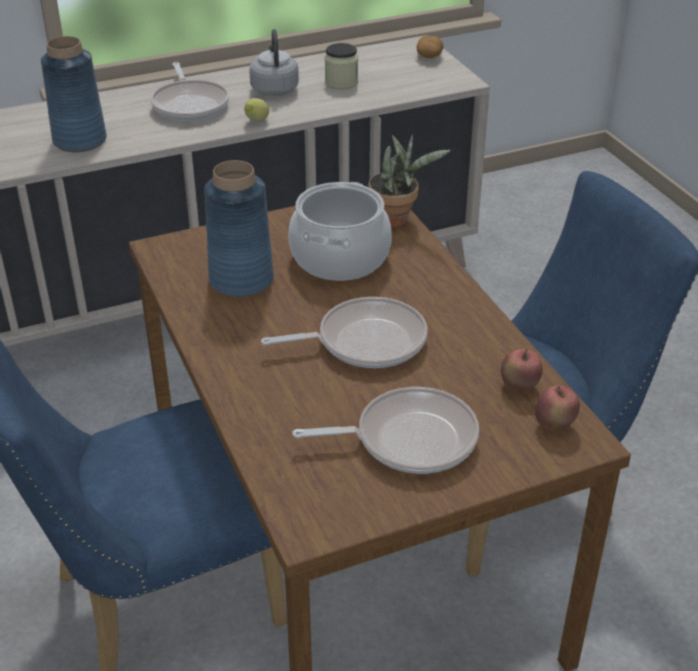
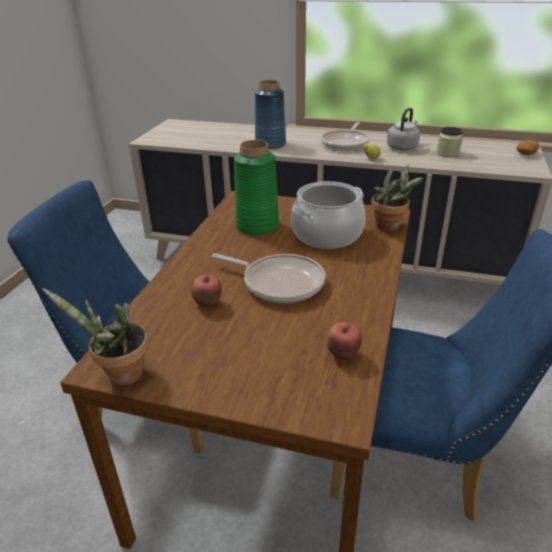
camera: 40 degrees right, 5 degrees down
(241, 280) = (257, 225): blue vase -> green vase
(342, 522) = (120, 375): none -> potted plant
(408, 439) = (226, 349): frying pan -> none
(554, 425) = (334, 393): apple -> apple (207, 304)

